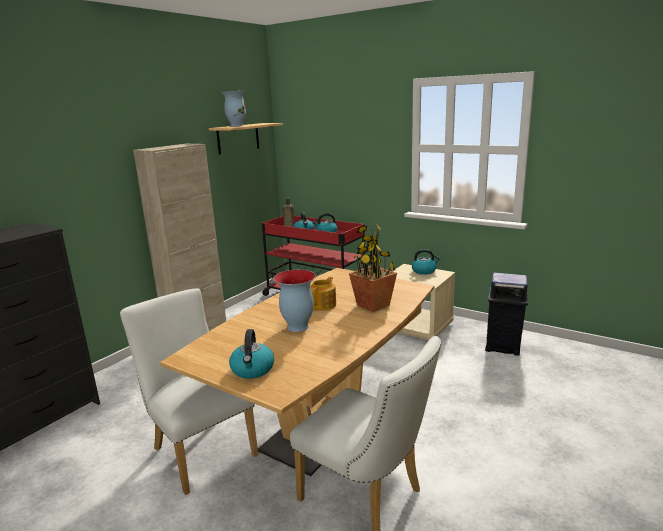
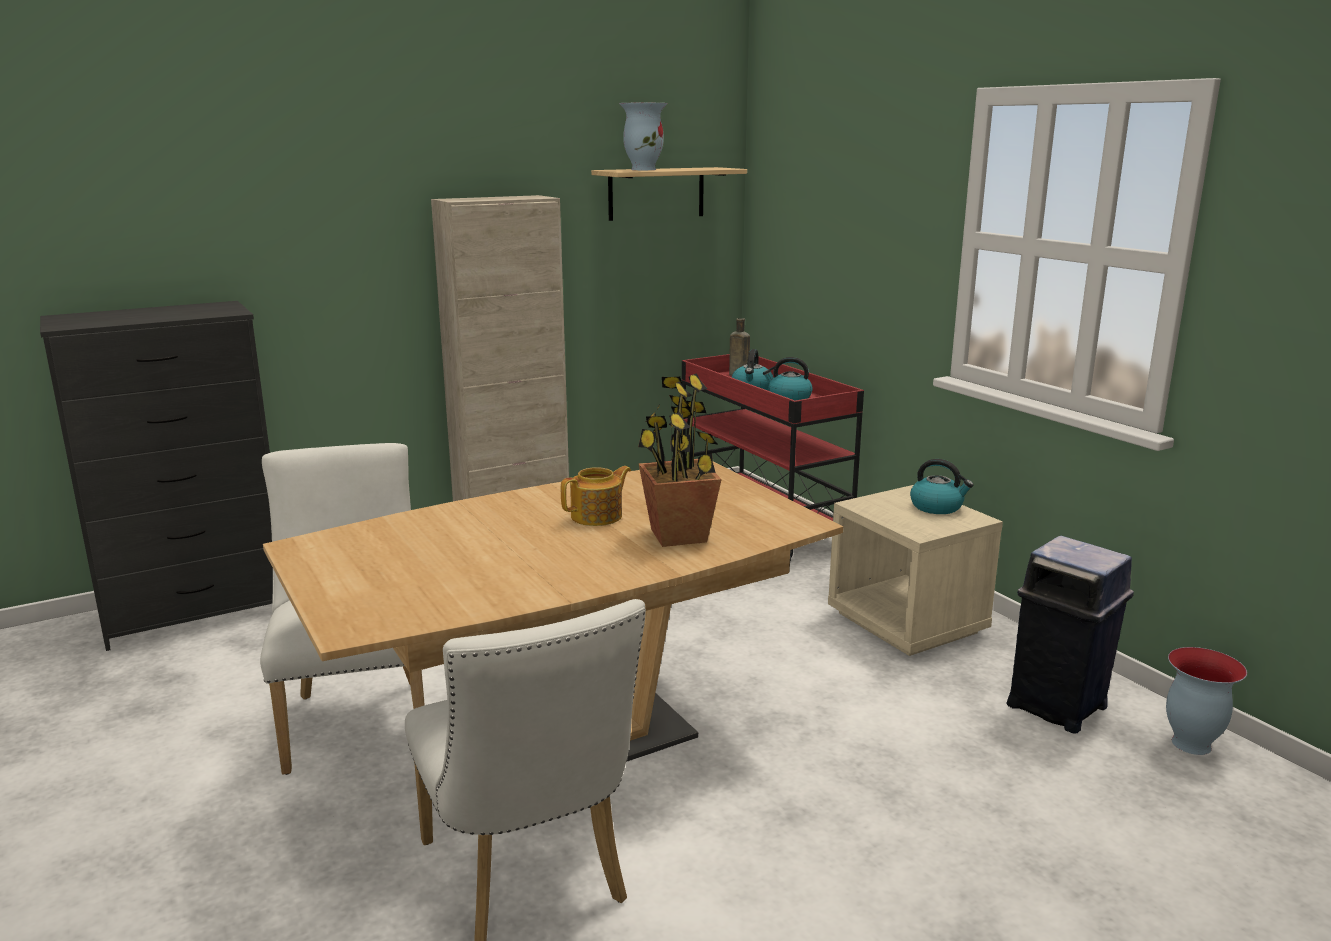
camera: 25 degrees right, 0 degrees up
(253, 370) = (360, 587): kettle -> none
(297, 327) = (508, 541): vase -> vase (1190, 744)

